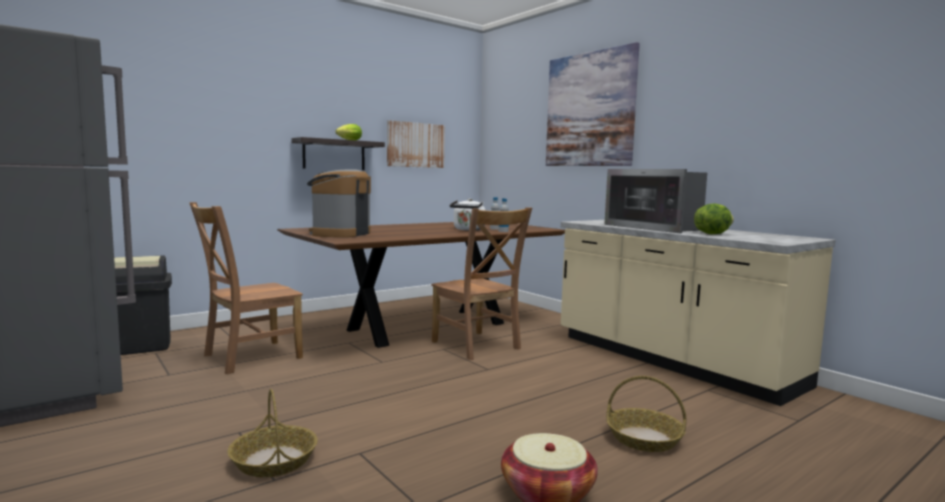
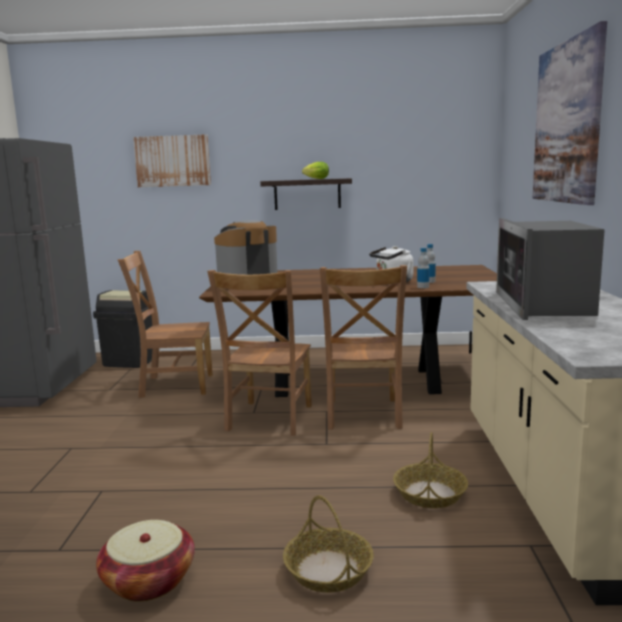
camera: 40 degrees right, 5 degrees up
(273, 460) = (52, 477): basket -> basket (429, 493)
(407, 364) = (268, 419): none -> brown chair
(415, 145) = (404, 176): picture -> picture (172, 161)
(711, 234) = (569, 326): lettuce -> none

